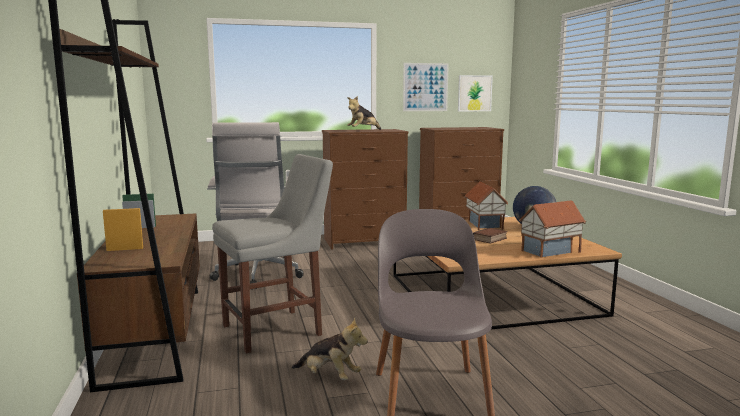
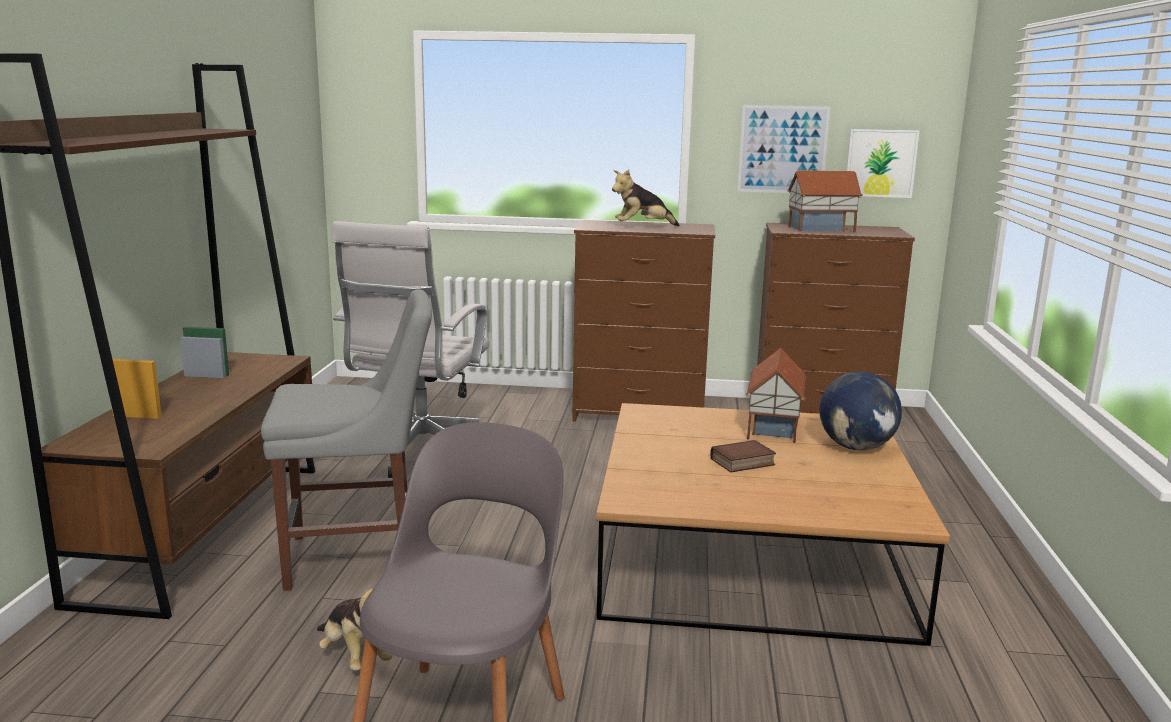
camera: 20 degrees right, 5 degrees up
(551, 251) = (816, 508): toy house -> toy house (821, 229)

